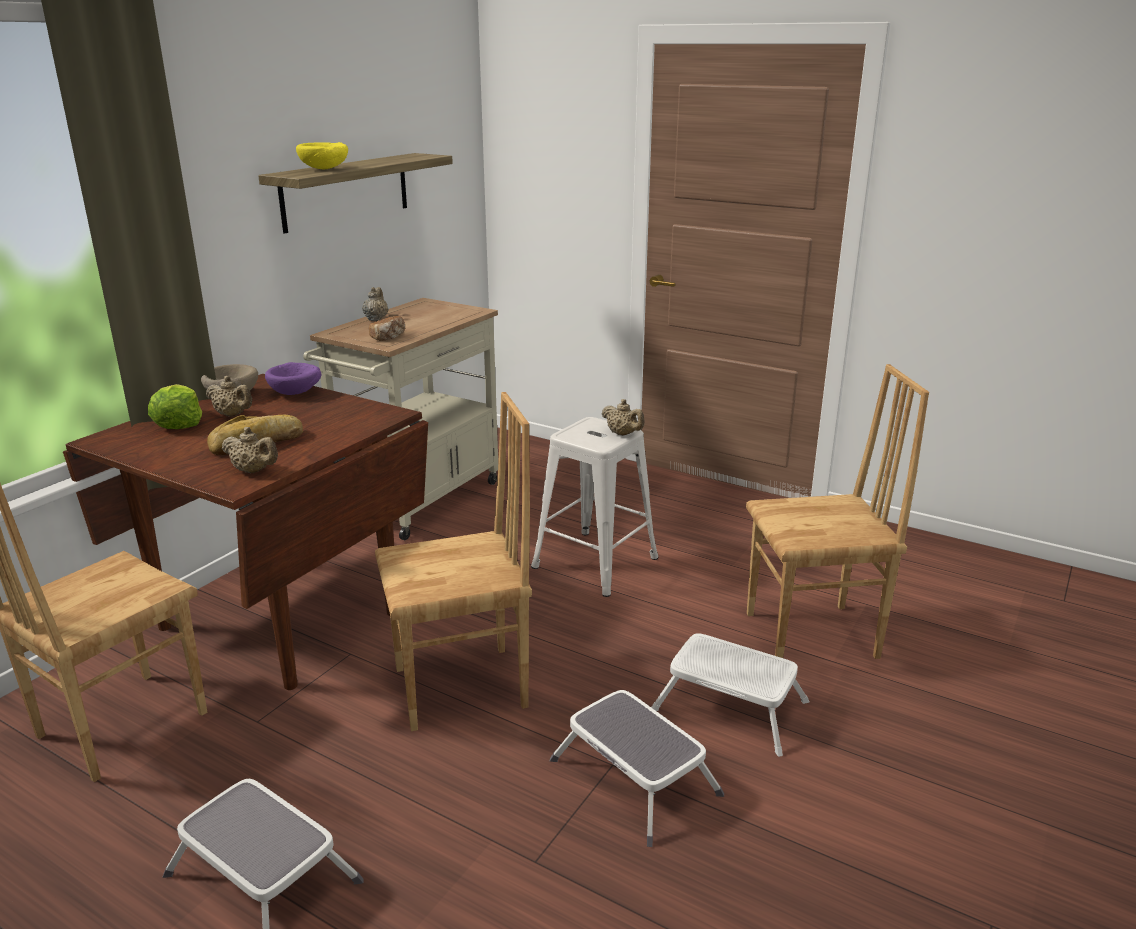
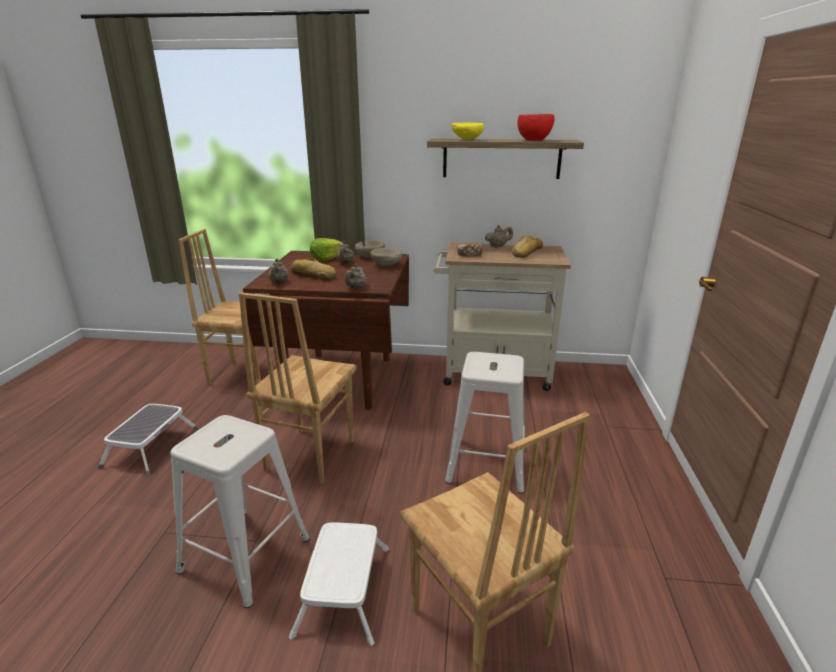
camera: 65 degrees right, 0 degrees up
(296, 393) = (386, 265): purple bowl -> beige bowl
(394, 159) = (534, 140): none -> red bowl
(421, 314) = (525, 252): none -> bread
(462, 689) = (309, 455): brown chair -> brown chair turned 60 degrees clockwise
(623, 434) = (502, 375): beige teapot -> beige teapot (355, 288)
(634, 777) = (245, 555): grey step ladder -> white stool

